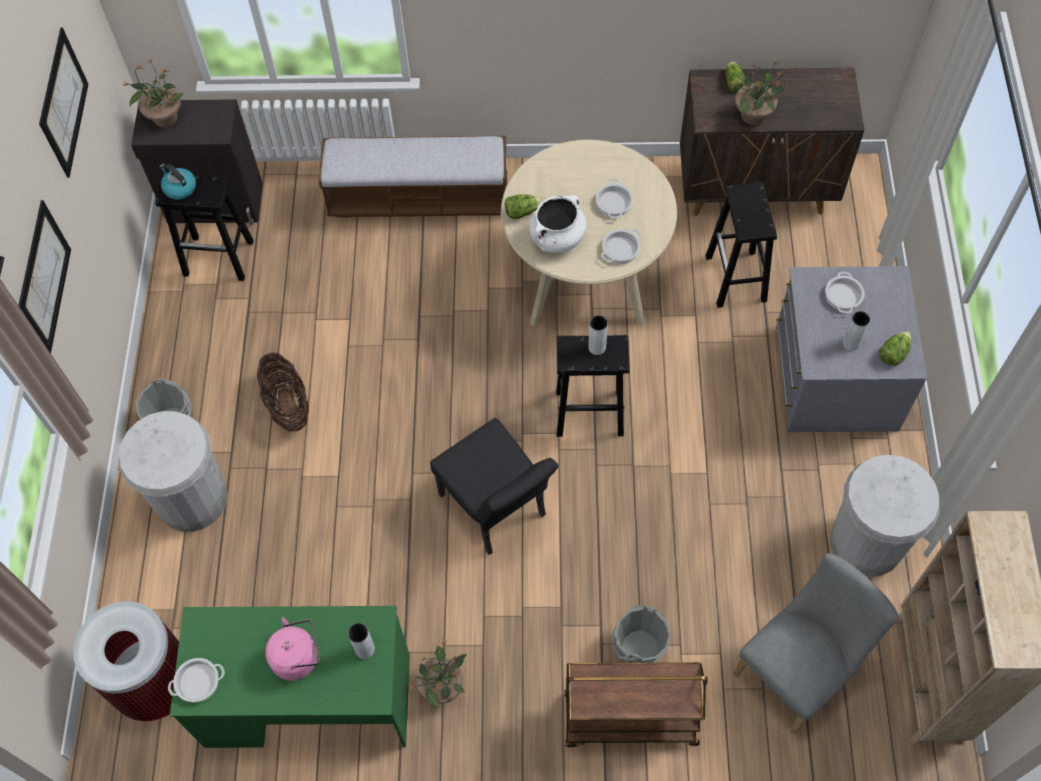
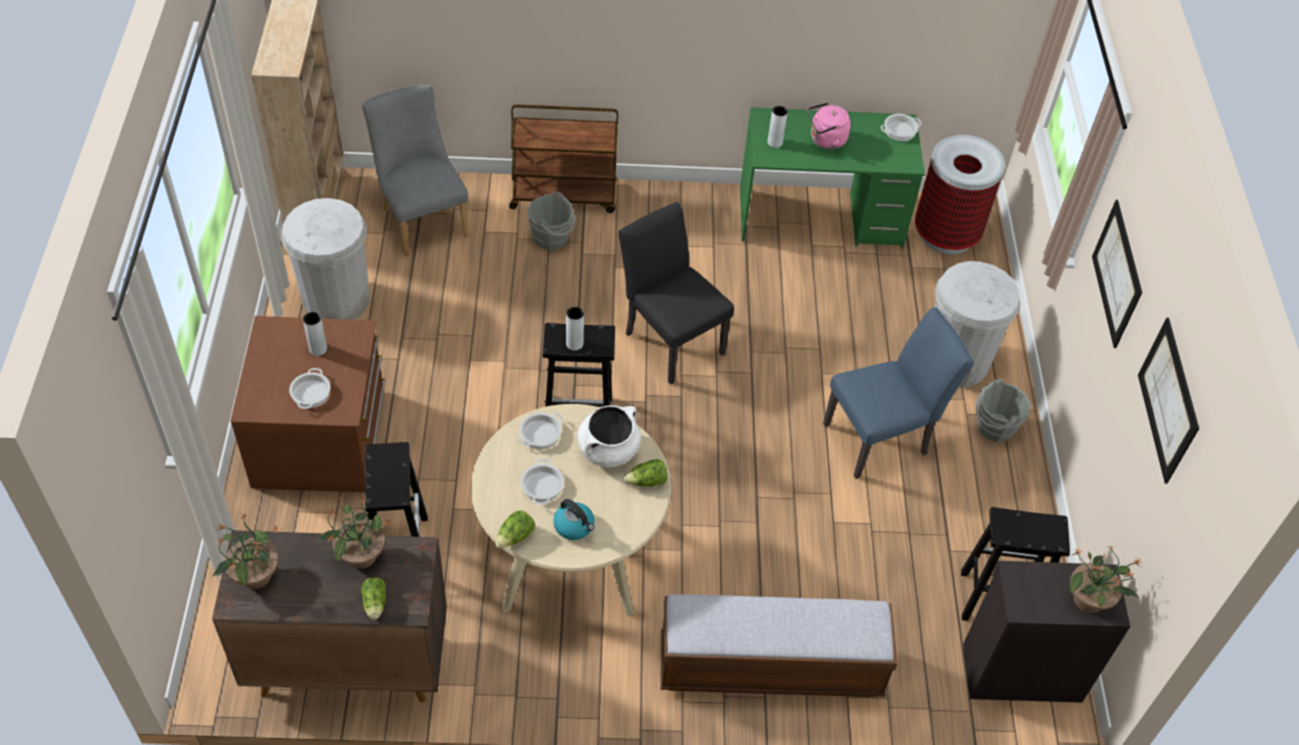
camera: 175 degrees right, 10 degrees down
(179, 188) = (1044, 531): kettle -> kettle (574, 526)
(288, 405) = (883, 437): basket -> blue chair
(442, 686) = (713, 222): potted plant -> potted plant (254, 576)
(798, 669) = (422, 218): grey chair -> grey chair turned 105 degrees clockwise
(833, 377) = (321, 438): grey dresser -> brown dresser
(893, 353) = (279, 338): lettuce -> lettuce (515, 537)

